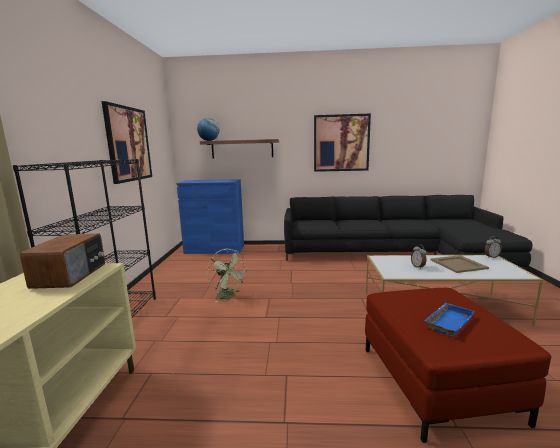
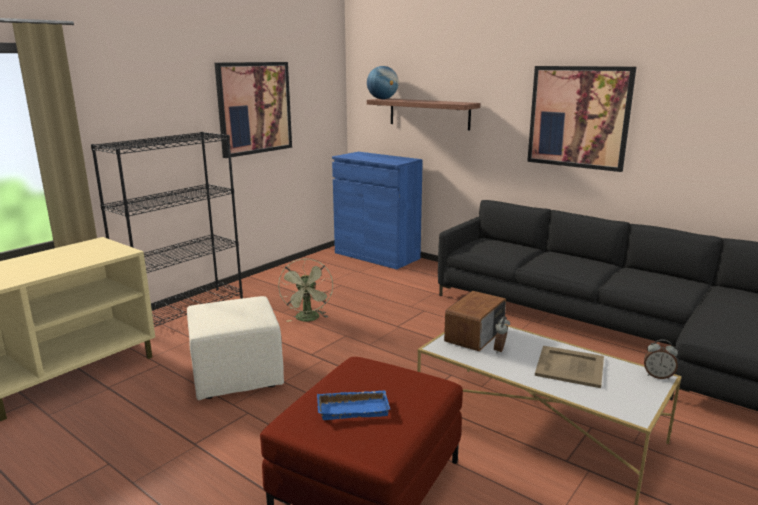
camera: 35 degrees right, 5 degrees up
(71, 275) = (97, 253): radio -> radio (476, 335)
(236, 352) = (238, 376): none -> beige ottoman

